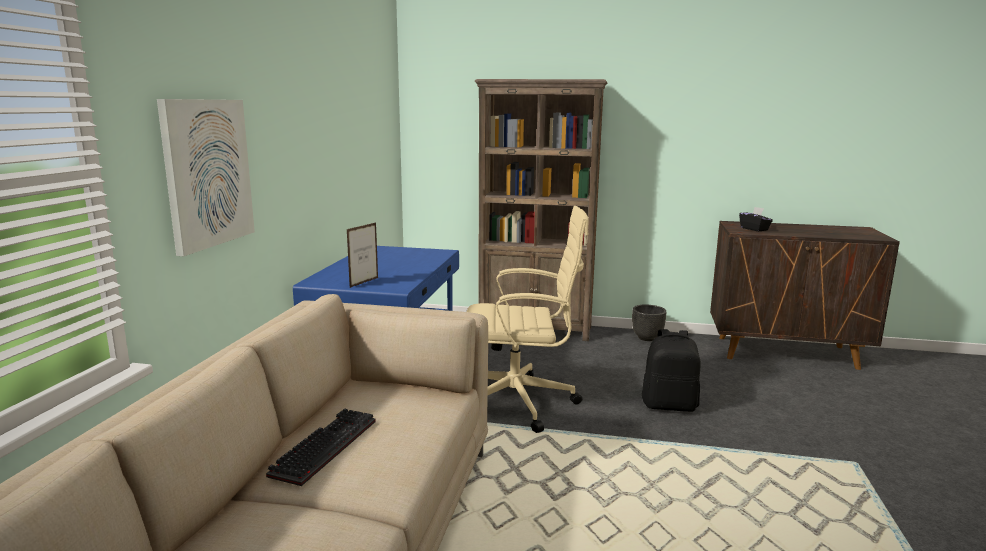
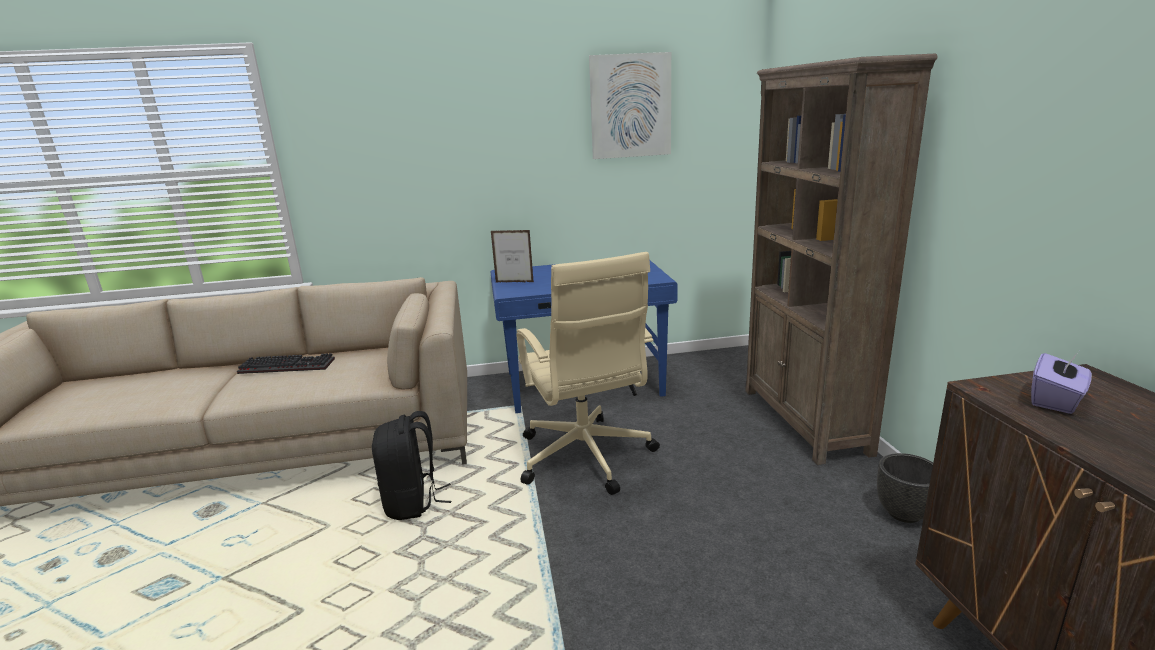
camera: 70 degrees right, 5 degrees up
(207, 173) = (380, 172): picture -> picture (630, 106)
(669, 405) = (665, 570): black backpack -> black backpack (413, 502)
(754, 229) = (1056, 400): black tissue box -> purple tissue box

